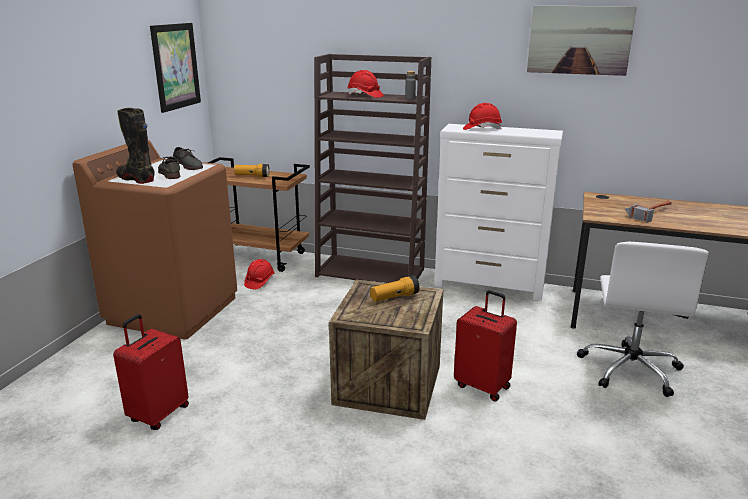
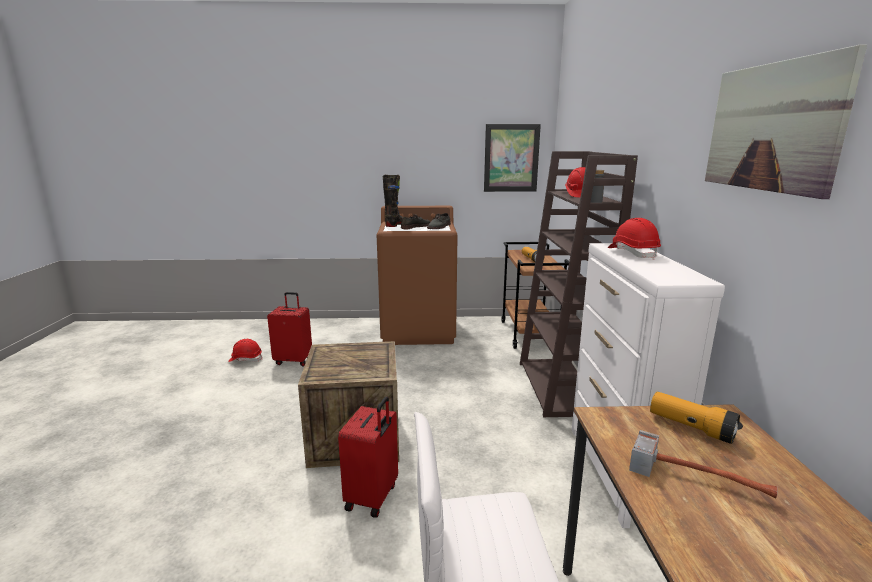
camera: 70 degrees right, 5 degrees down
(259, 282) = (486, 345): red hard hat -> red hard hat (245, 359)
(394, 297) = (365, 360): flashlight -> flashlight (691, 427)

